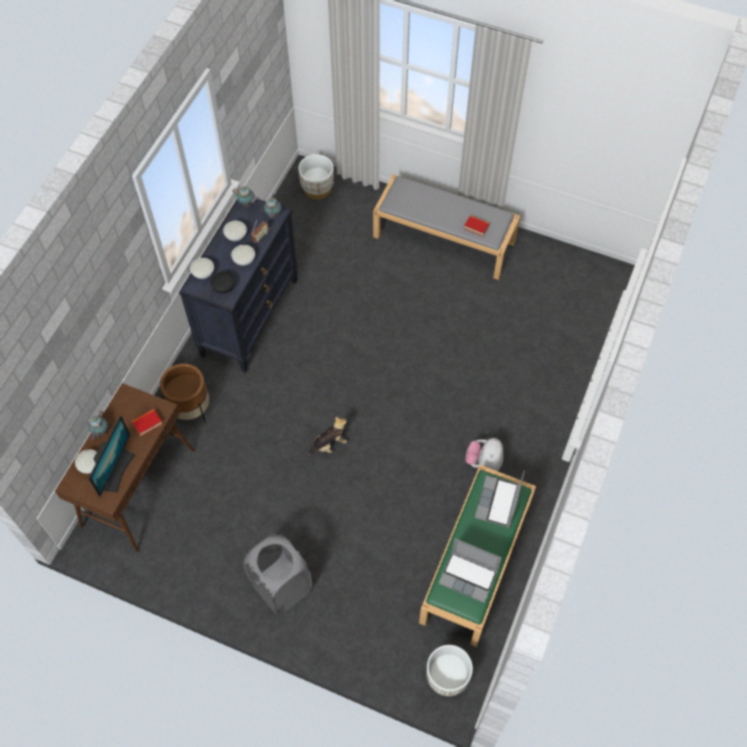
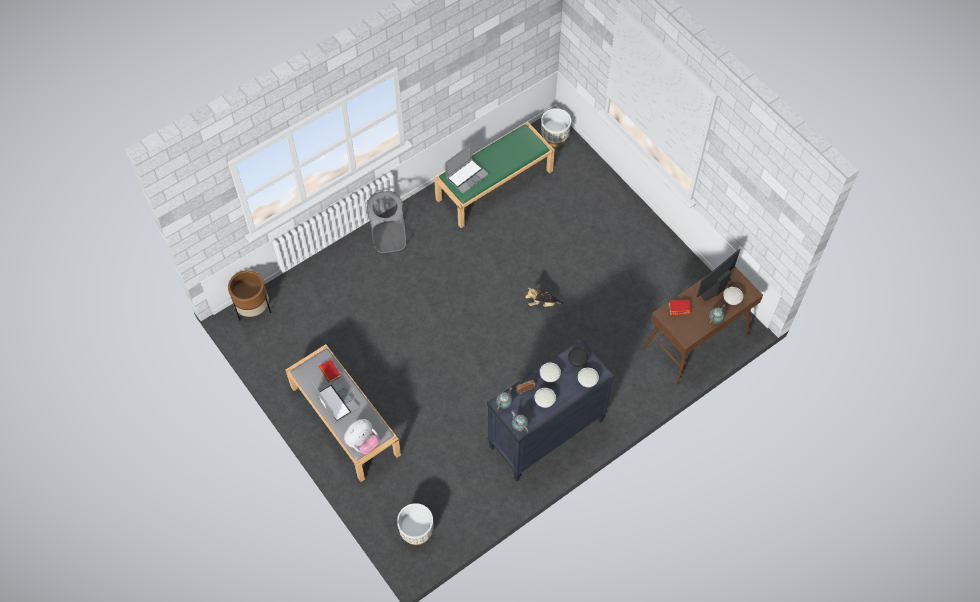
camera: 150 degrees left, 0 degrees up
(191, 409) = (630, 381): brown planter -> brown planter (253, 308)
(281, 586) = (627, 231): grey laundry basket -> grey laundry basket (389, 237)
(469, 576) = (515, 147): laptop -> laptop (336, 402)
(484, 462) = (444, 238): plush toy -> plush toy (363, 443)

